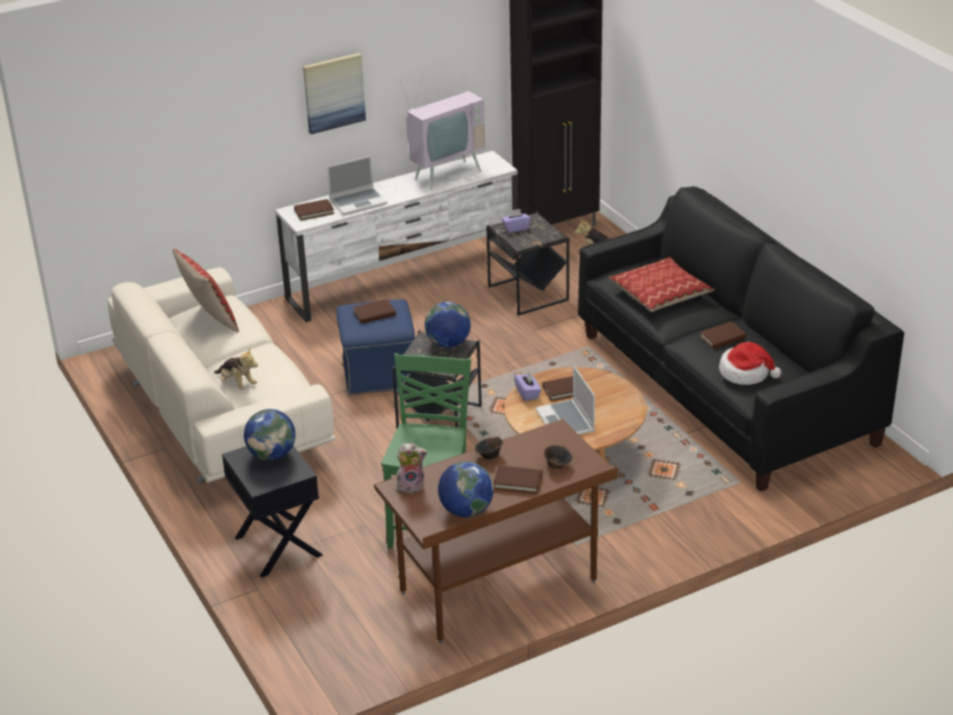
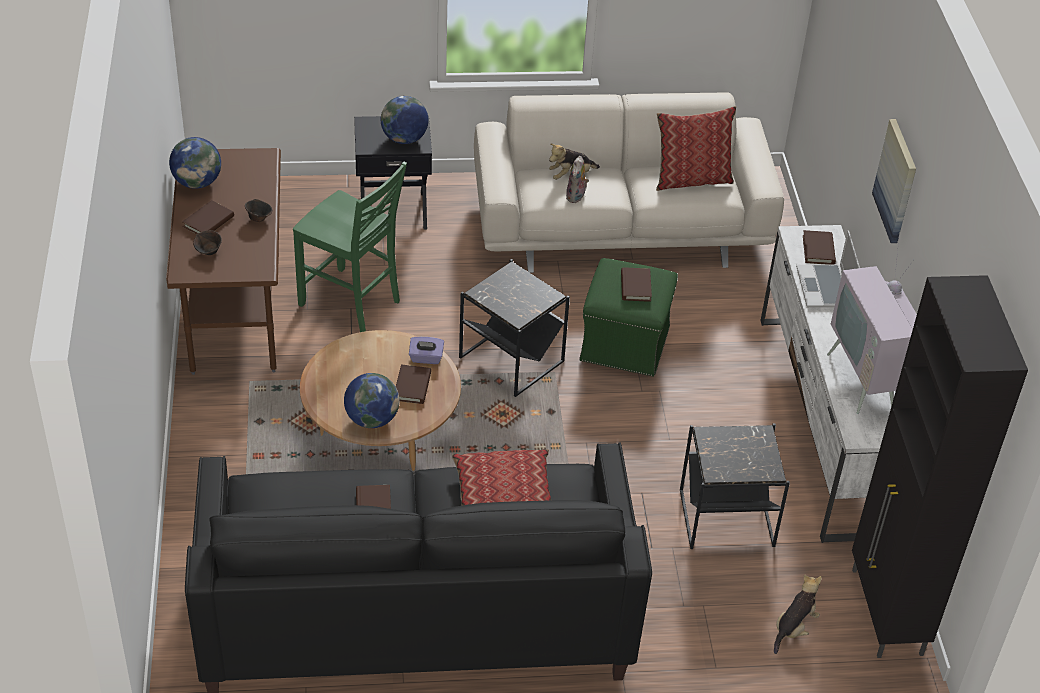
camera: 110 degrees right, 10 degrees up
(378, 373) = (625, 343): blue ottoman -> green ottoman
(411, 485) = (257, 165): plush toy -> plush toy (576, 197)
(448, 344) = (527, 307): globe -> globe (372, 419)
(516, 228) = (752, 445): purple tissue box -> none
(566, 421) = (358, 367): laptop -> none
(745, 373) = (292, 495): hat -> none

